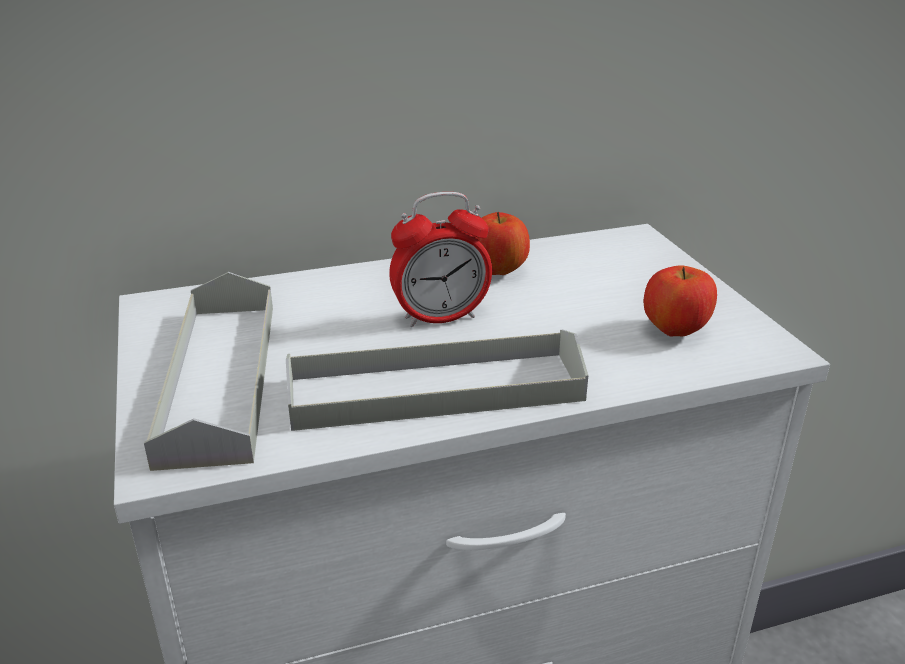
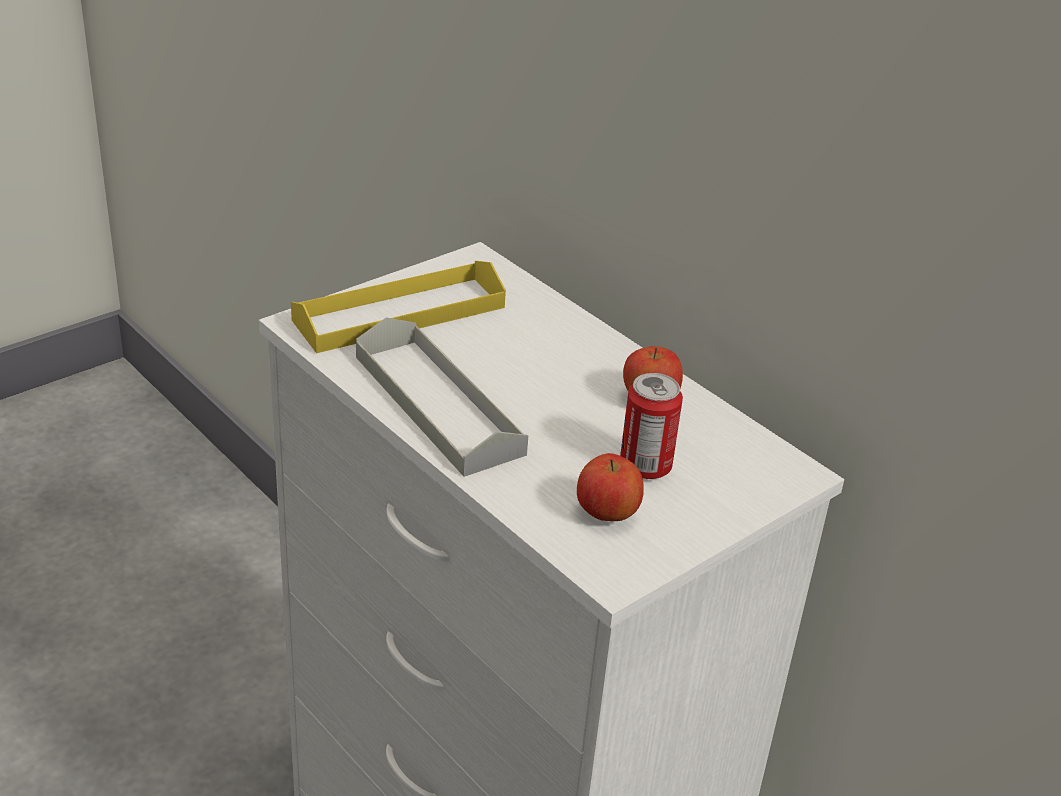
camera: 65 degrees right, 5 degrees up
(220, 378) = (399, 314): grey tray -> yellow tray
(440, 318) = (544, 386): alarm clock -> none
(605, 297) = (645, 467): none -> can

